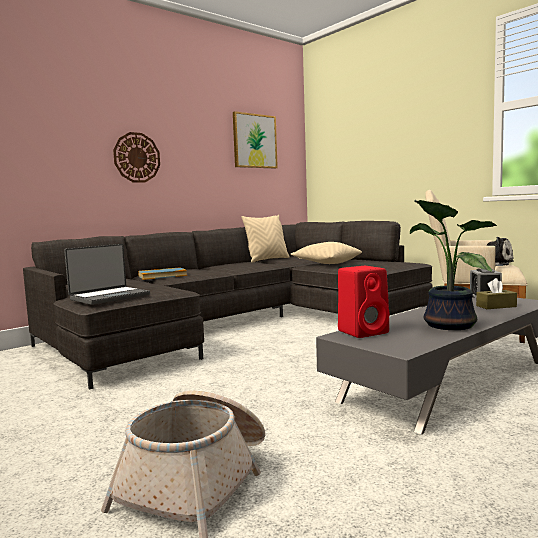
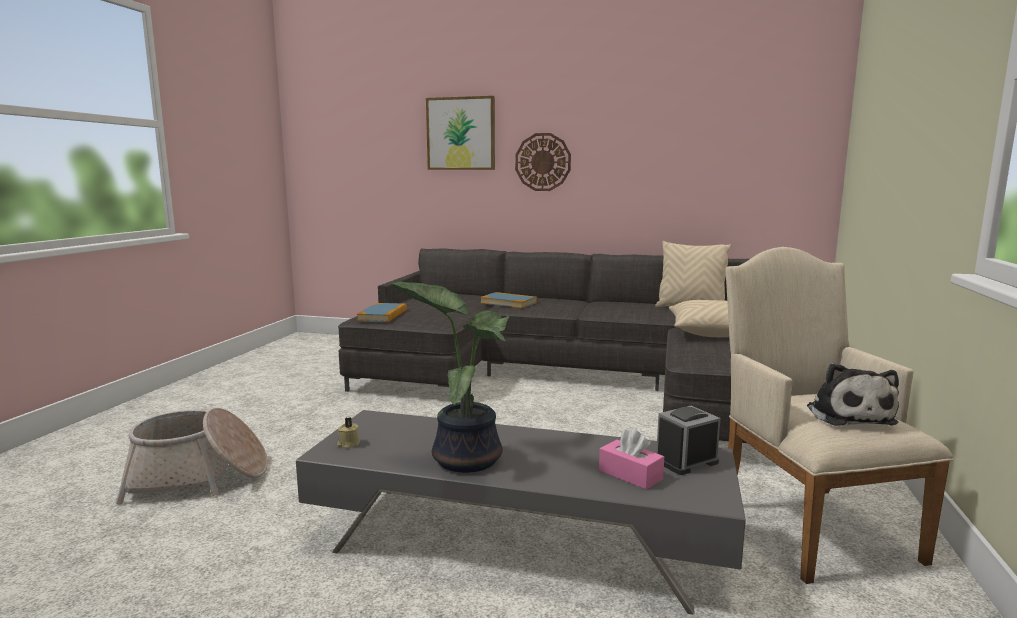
camera: 55 degrees right, 5 degrees up
(109, 297) = (383, 315): laptop -> book
(254, 141) = (730, 129): picture -> picture (461, 133)
(364, 332) = (397, 424): red speaker -> none
(391, 344) = (348, 444): none -> beige candle
(496, 306) = (630, 475): brown tissue box -> pink tissue box

